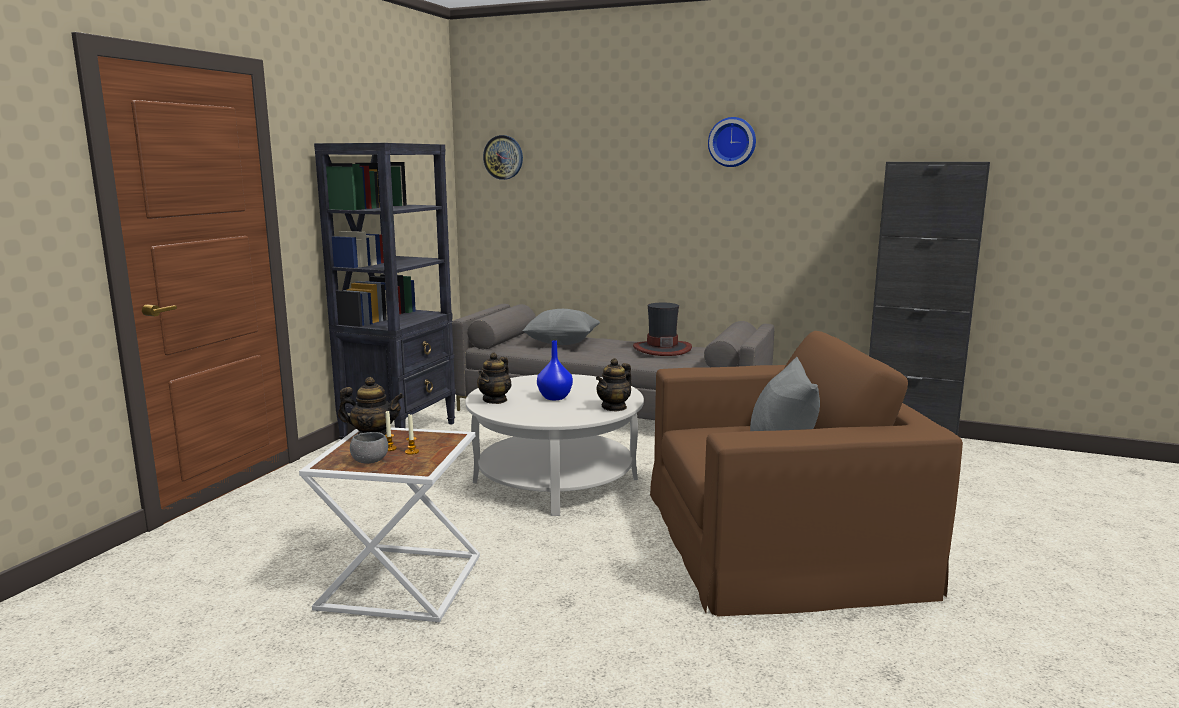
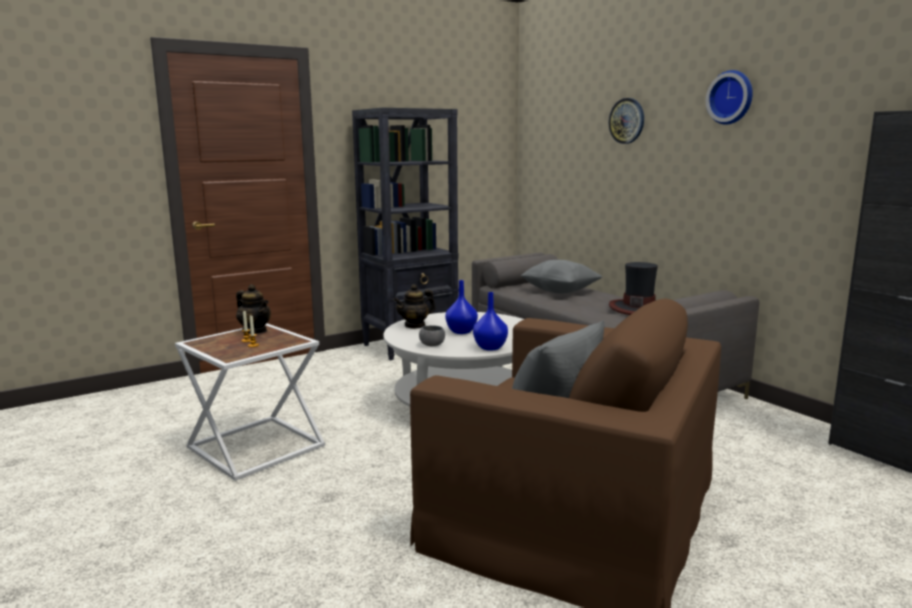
camera: 35 degrees right, 0 degrees up
(370, 461) = (219, 346): grey bowl -> grey bowl (432, 345)
(503, 157) = (548, 121): wall clock -> wall clock (627, 121)
(614, 407) = (491, 348): teapot -> blue vase

